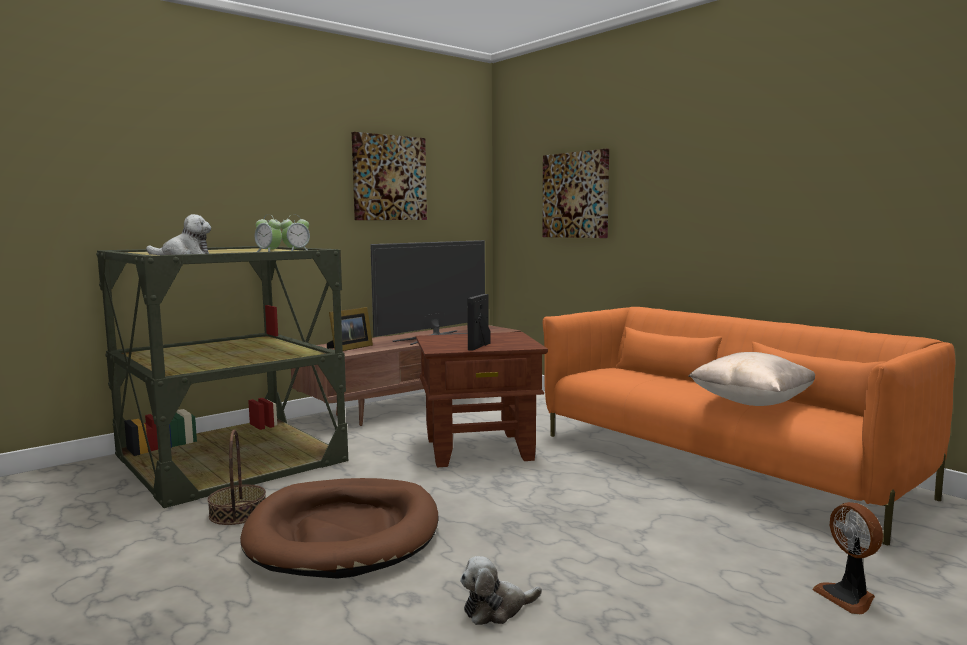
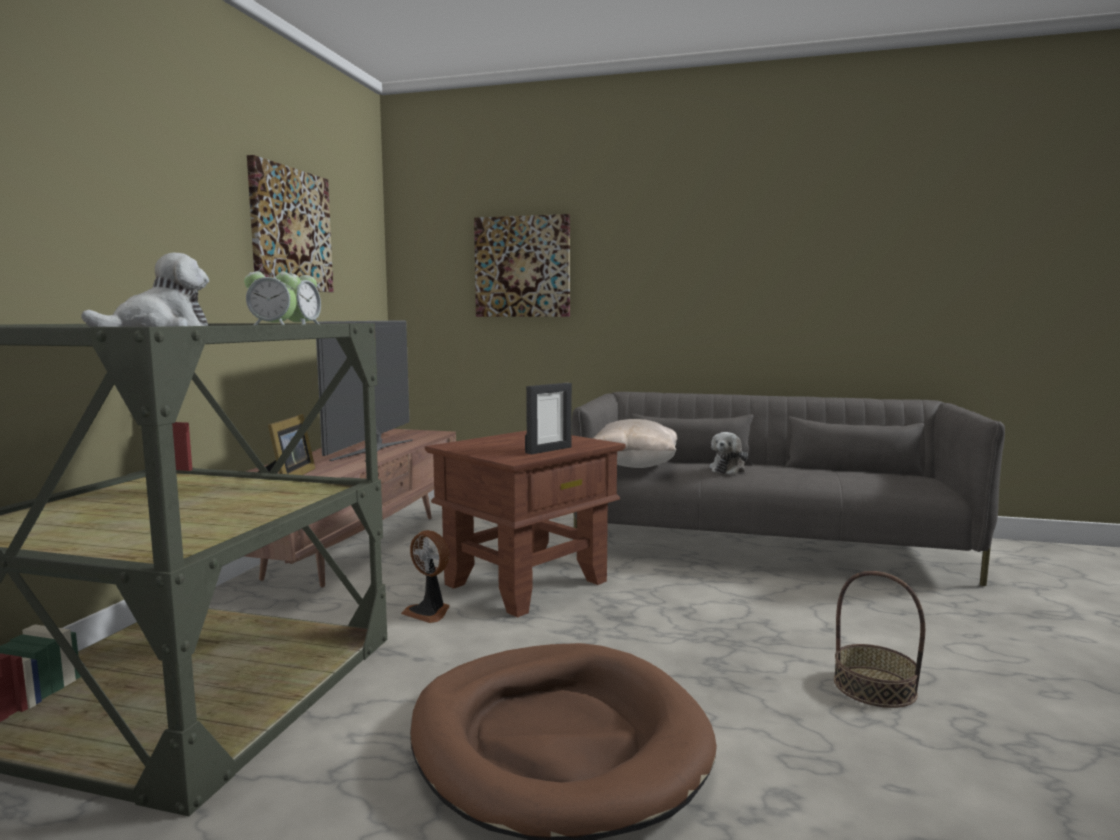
camera: 35 degrees left, 0 degrees up
(238, 513) = (348, 772): basket -> basket (874, 687)
(479, 346) = (548, 450): picture frame -> picture frame turned 120 degrees counterclockwise
(496, 609) = (878, 768): plush toy -> plush toy (728, 469)
(718, 465) = (763, 546): orange sofa -> grey sofa
(752, 402) = (831, 475): beige pillow -> beige pillow (634, 465)
(848, 597) = (1047, 638): fan -> fan (429, 612)

